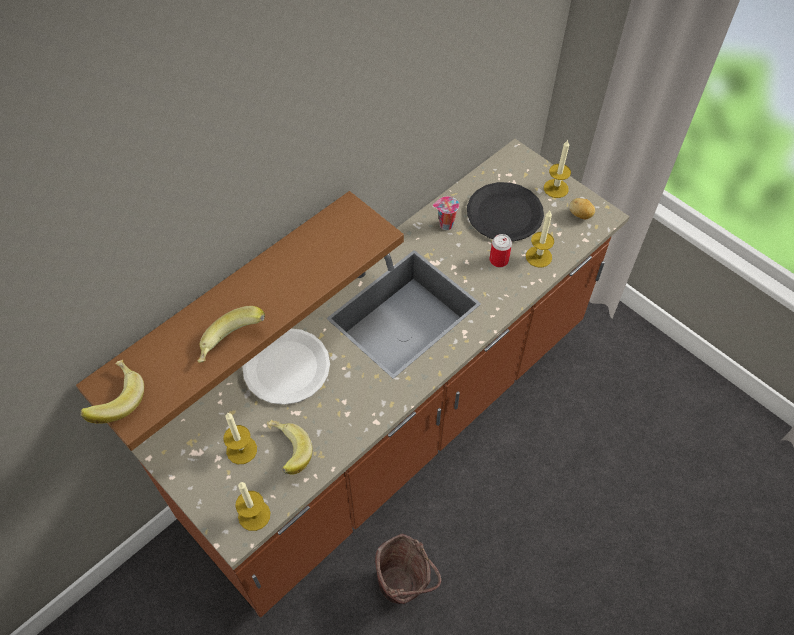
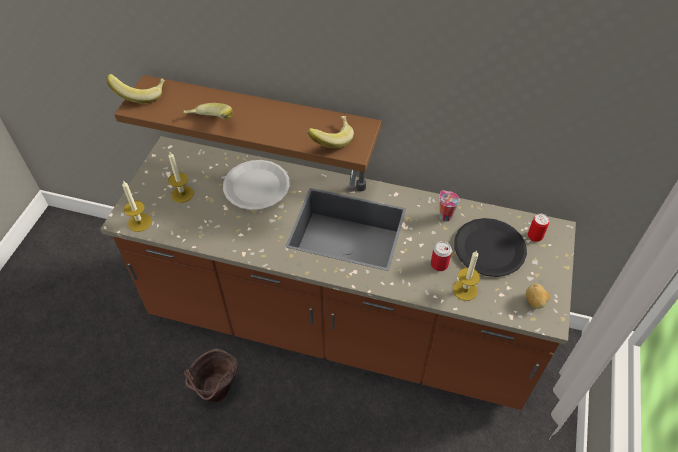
camera: 60 degrees right, 5 degrees down
(287, 453) = (192, 217): banana -> banana (331, 139)
(512, 174) = (534, 236): none -> can
(556, 188) = (548, 272): candle -> none

